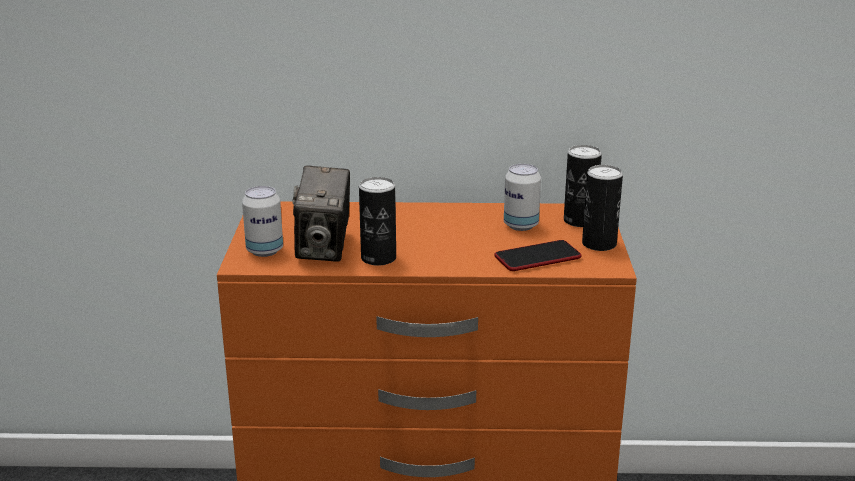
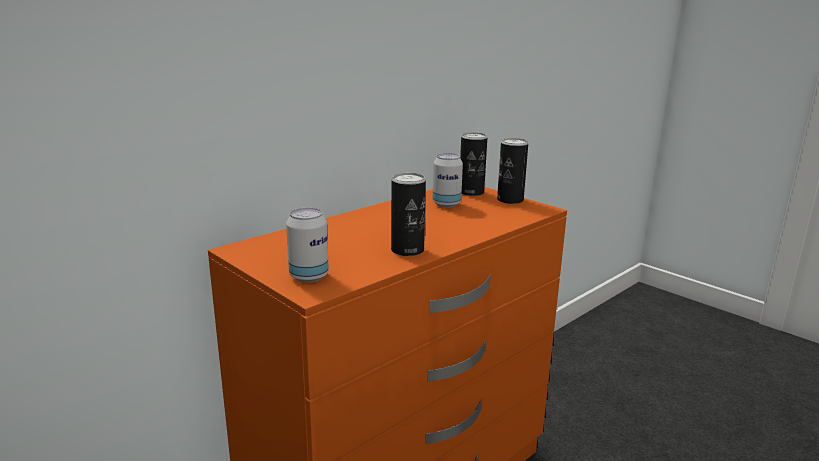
camera: 45 degrees left, 5 degrees down
(324, 249) = (354, 258): camera -> none
(537, 257) = (498, 217): phone -> none

